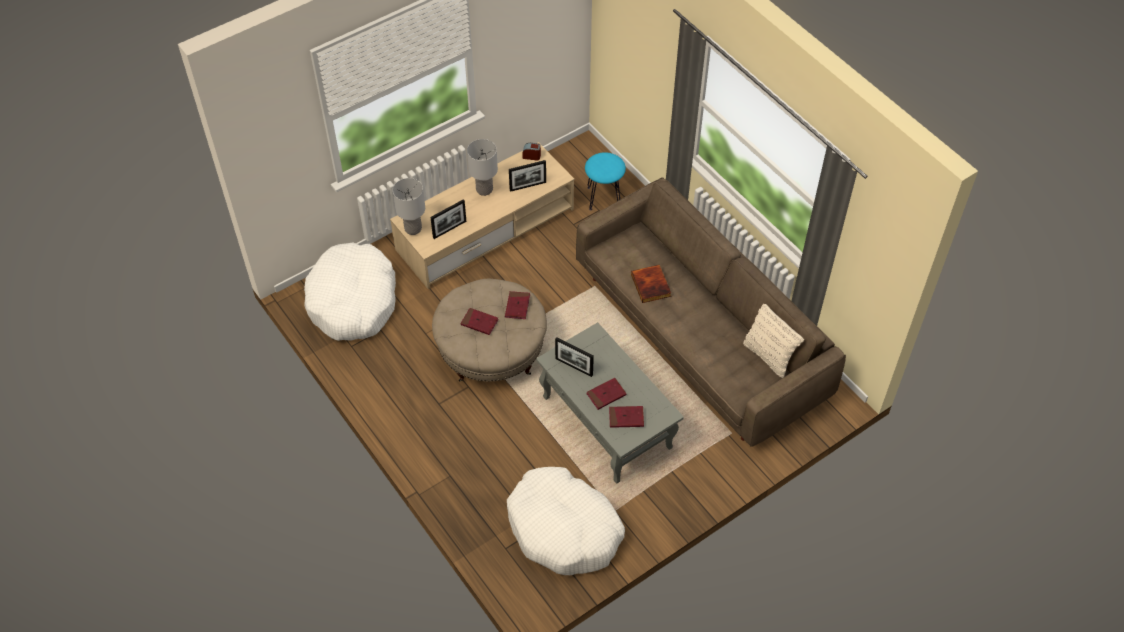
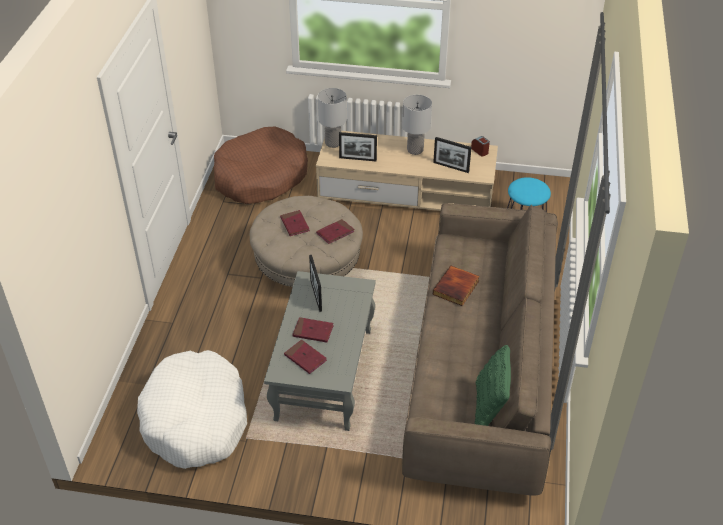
camera: 45 degrees right, 10 degrees down
(353, 301) = (260, 177): white dog bed -> brown dog bed
(769, 356) = (489, 408): beige pillow -> green pillow

